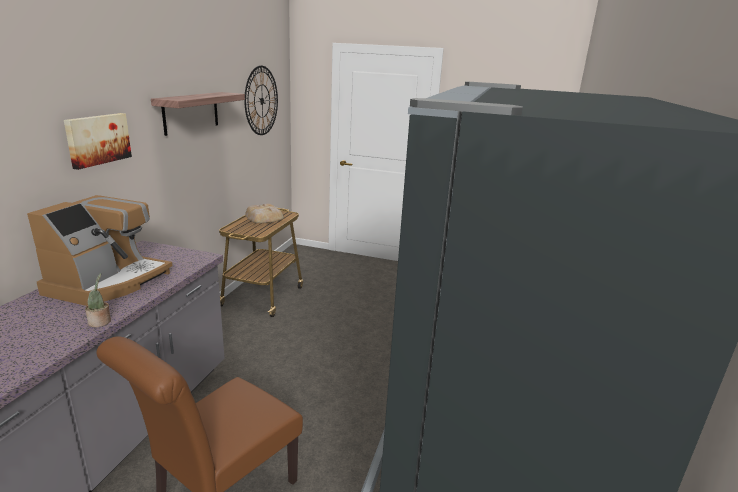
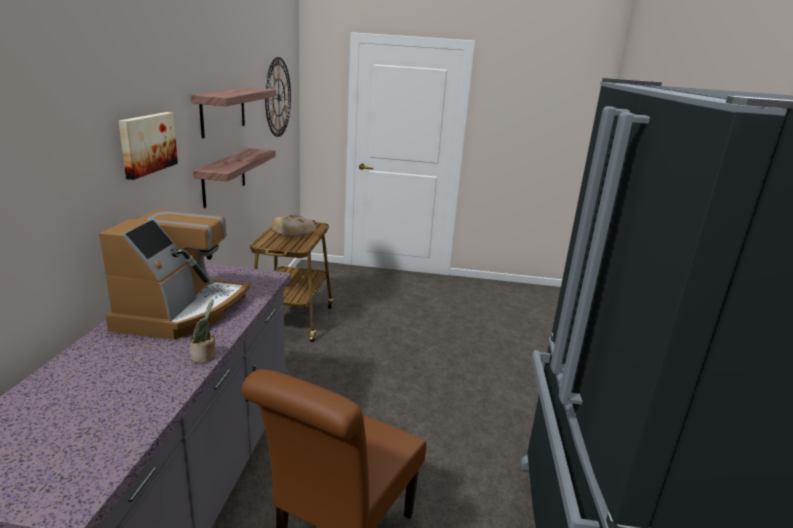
camera: 10 degrees left, 0 degrees up
(192, 169) = (224, 177): none -> shelf

